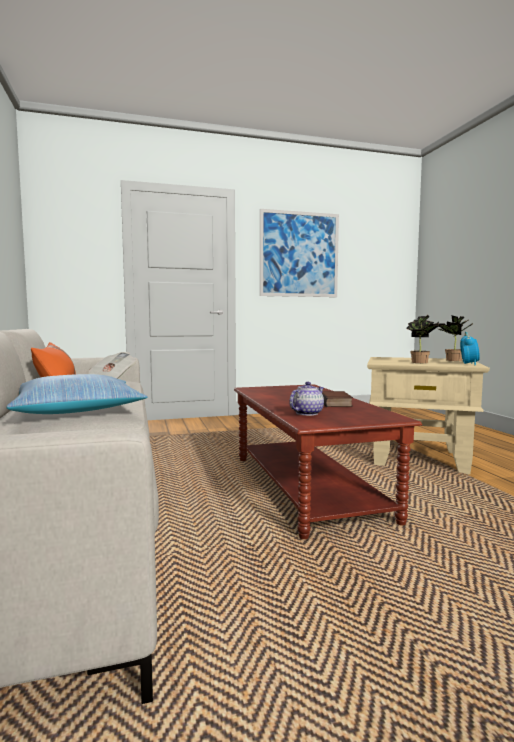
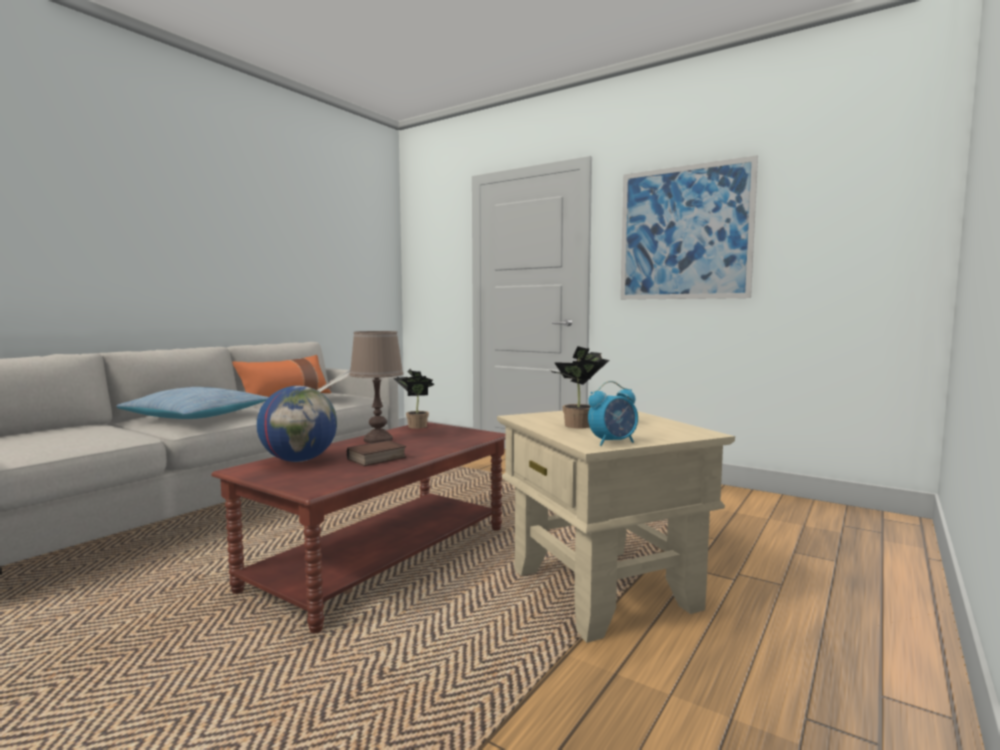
camera: 50 degrees right, 0 degrees up
(277, 398) = (377, 440): none -> brown table lamp
(306, 413) = (299, 460): teapot -> globe
(452, 360) = (663, 432): potted plant -> potted plant (414, 426)

